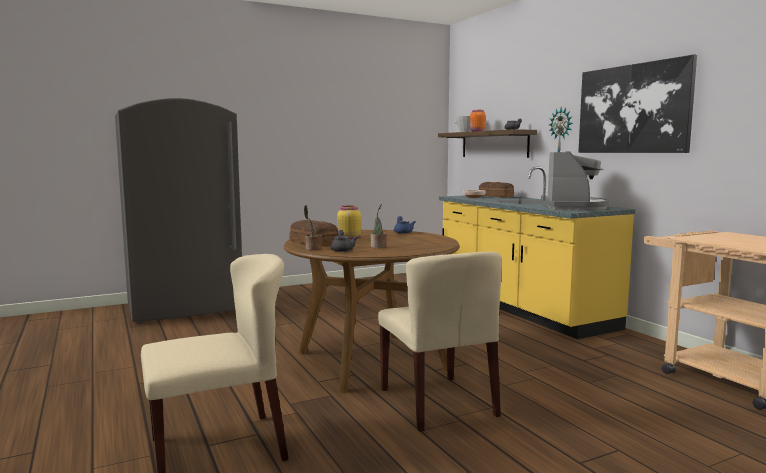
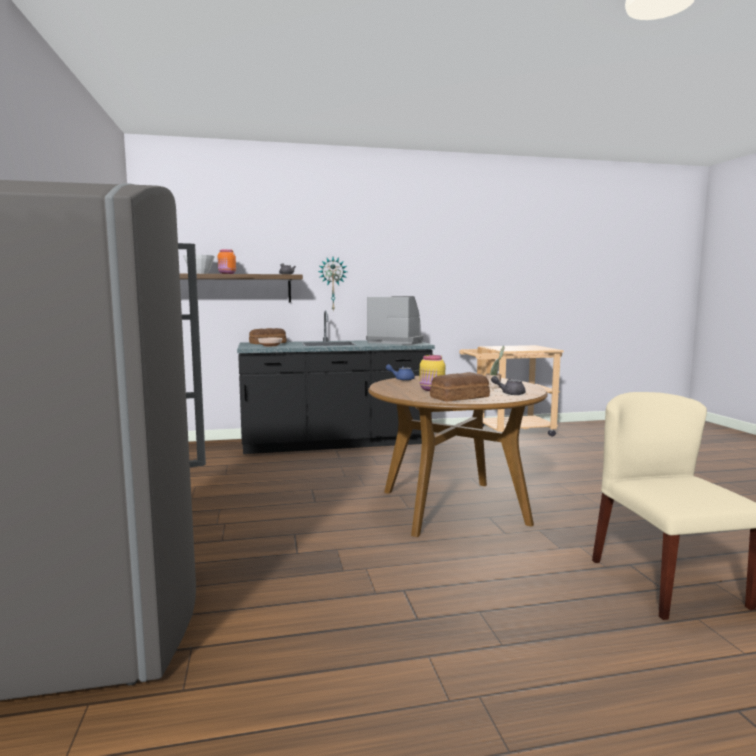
camera: 75 degrees left, 0 degrees up
(312, 249) = (503, 398): potted plant -> none
(438, 402) = (551, 496): beige chair -> none
(520, 308) = (335, 443): yellow counter -> black counter
(633, 109) = (405, 264): picture -> none

